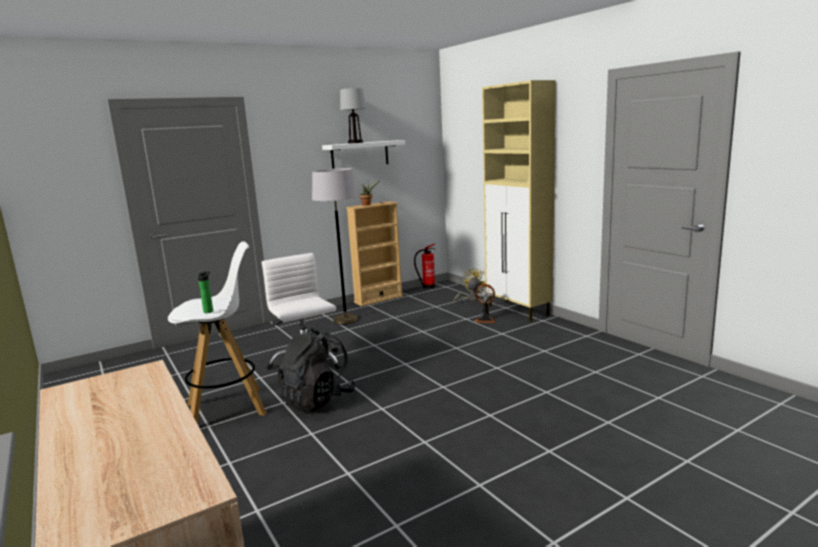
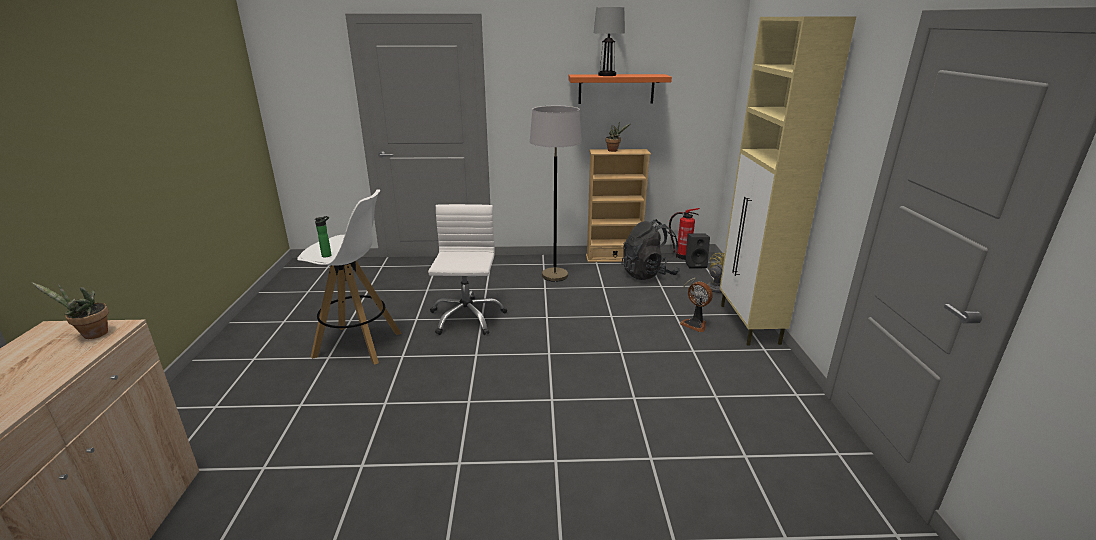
camera: 30 degrees right, 10 degrees up
(130, 379) = (91, 335): none -> potted plant
(318, 400) = (430, 366): black backpack -> black backpack (648, 274)
(360, 154) = (616, 89): white shelf -> orange shelf
(443, 289) = (696, 264): none -> black speaker

